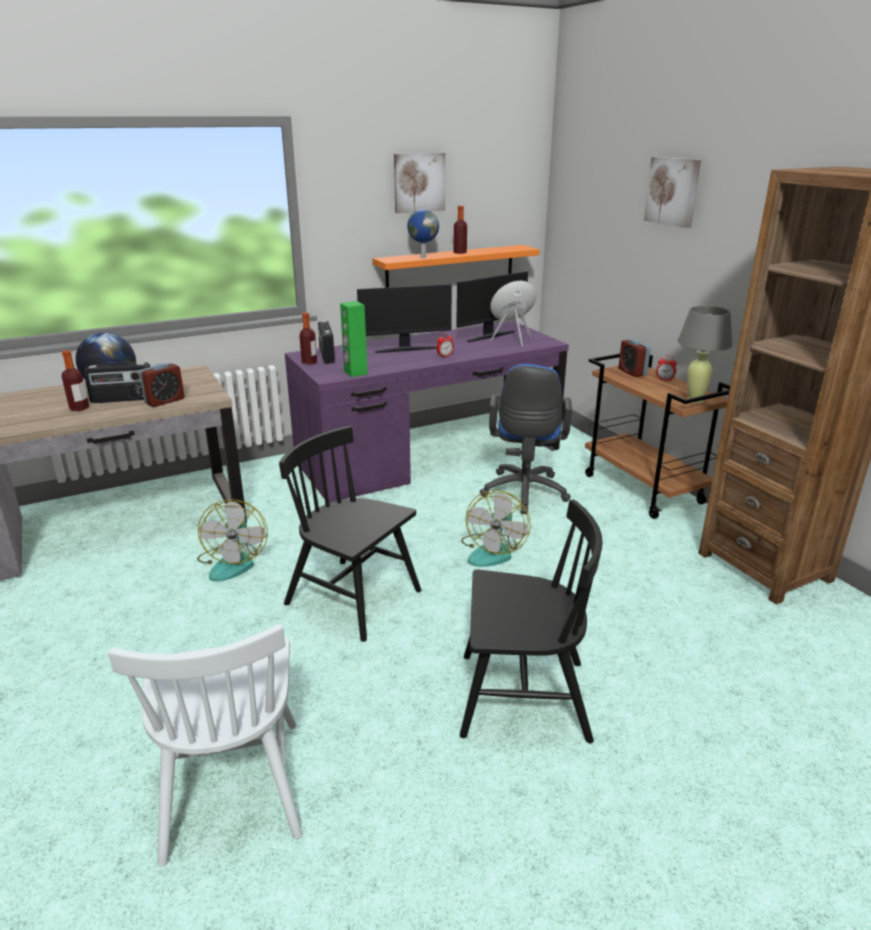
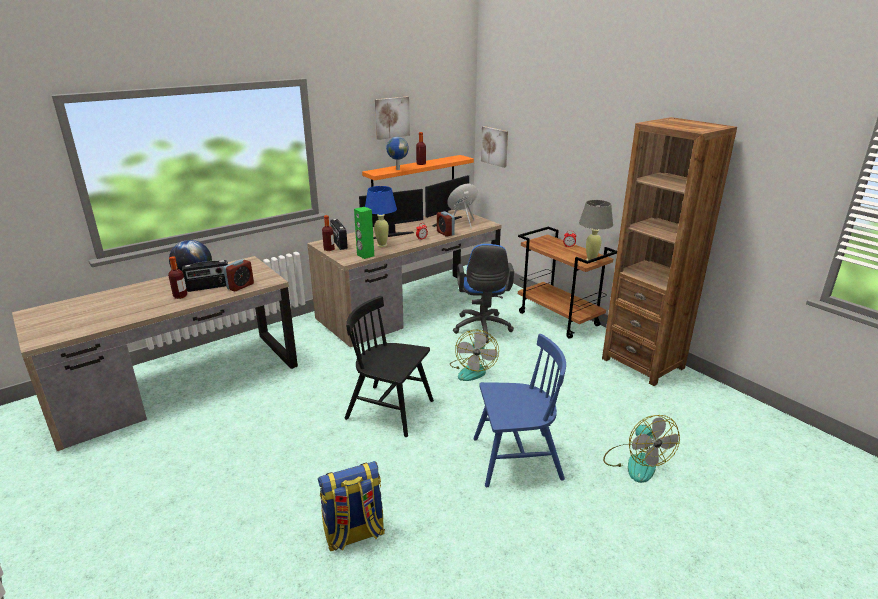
camera: 10 degrees left, 0 degrees up
(232, 787) = (354, 534): white chair -> backpack
(233, 562) = (298, 394): fan -> fan (635, 462)
(385, 361) = (382, 245): none -> blue table lamp
(429, 456) = (410, 307): purple desk -> brown desk
(522, 697) = (516, 459): black chair -> blue chair
(632, 372) = (547, 242): alarm clock -> alarm clock (445, 233)
(673, 191) = (566, 124): picture -> picture (495, 146)

